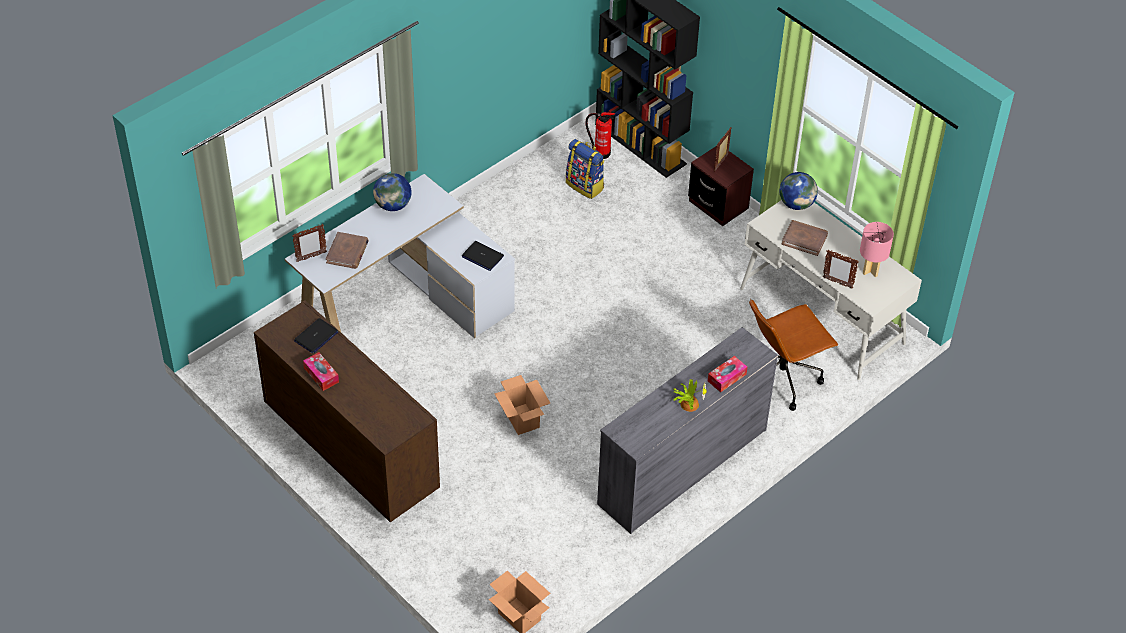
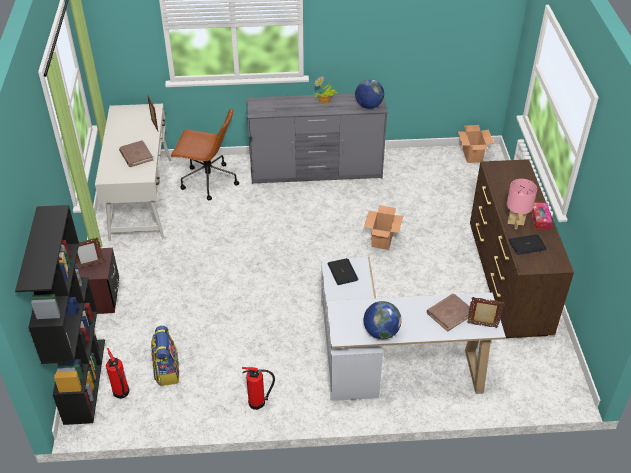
camera: 140 degrees left, 5 degrees down
(485, 206) = (258, 402): none -> fire extinguisher
(727, 377) = (288, 101): tissue box -> none
(796, 204) = (109, 176): globe -> globe (368, 106)
(871, 270) = (127, 122): pink table lamp -> pink table lamp (515, 223)

